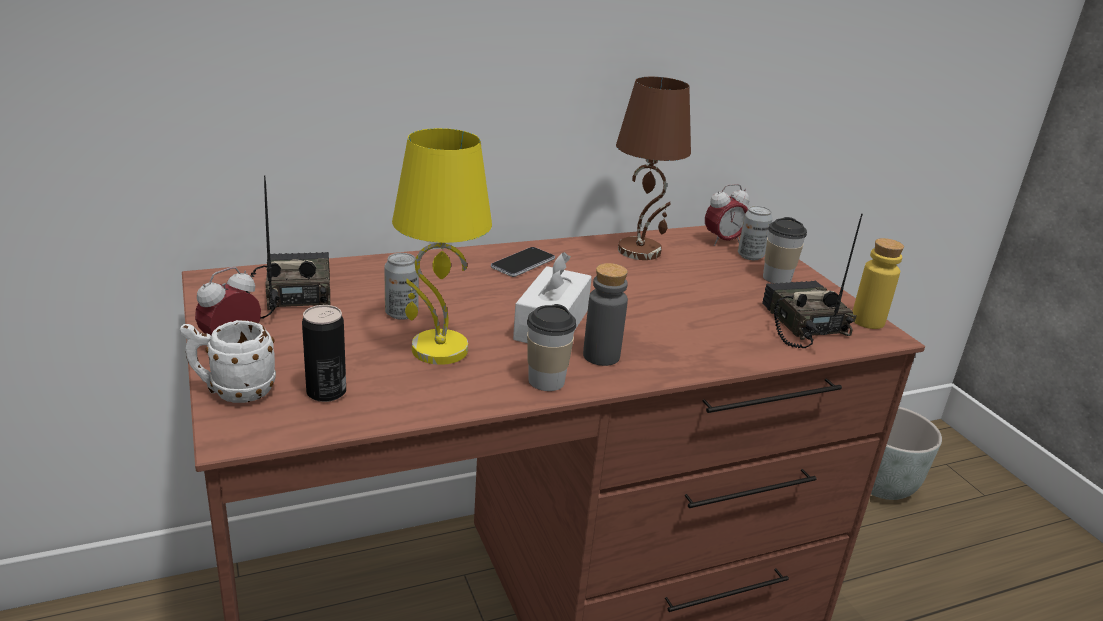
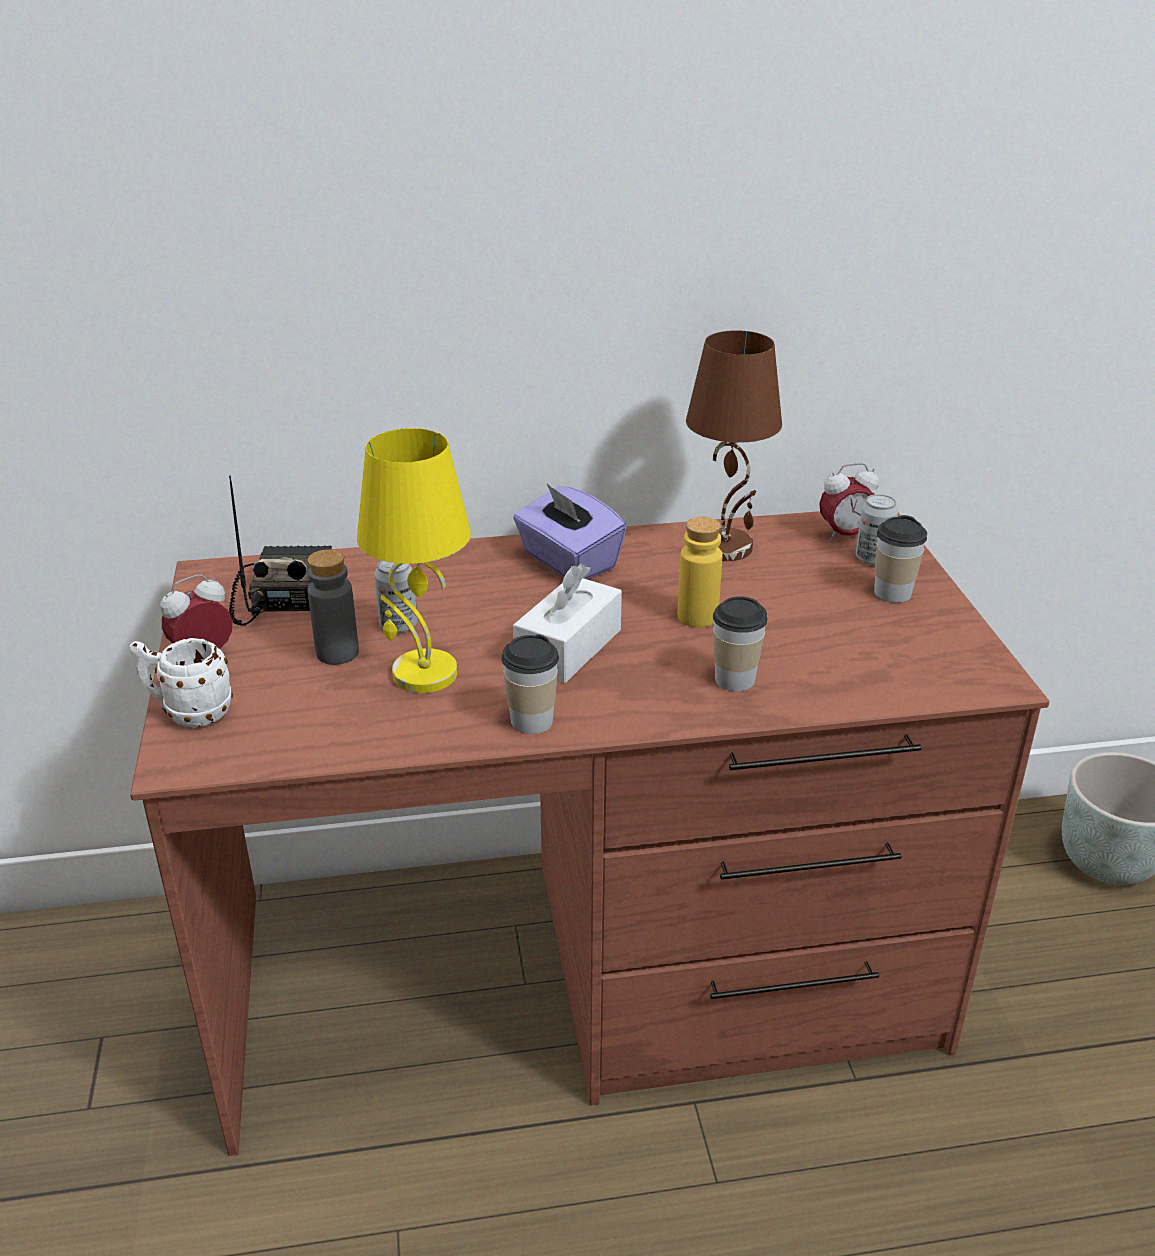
camera: 15 degrees right, 5 degrees up
(326, 392) = (284, 720): can -> none
(523, 263) = (568, 561): phone -> purple tissue box
(601, 356) = (610, 692): grey bottle -> grey bottle (337, 653)
(693, 342) = (735, 679): none -> cup
(800, 323) = (890, 660): radio -> none
(867, 321) = (986, 661): yellow bottle -> yellow bottle (697, 617)

